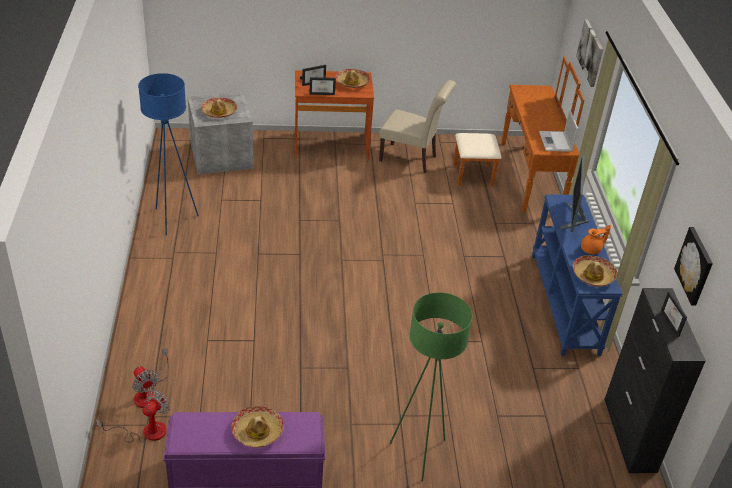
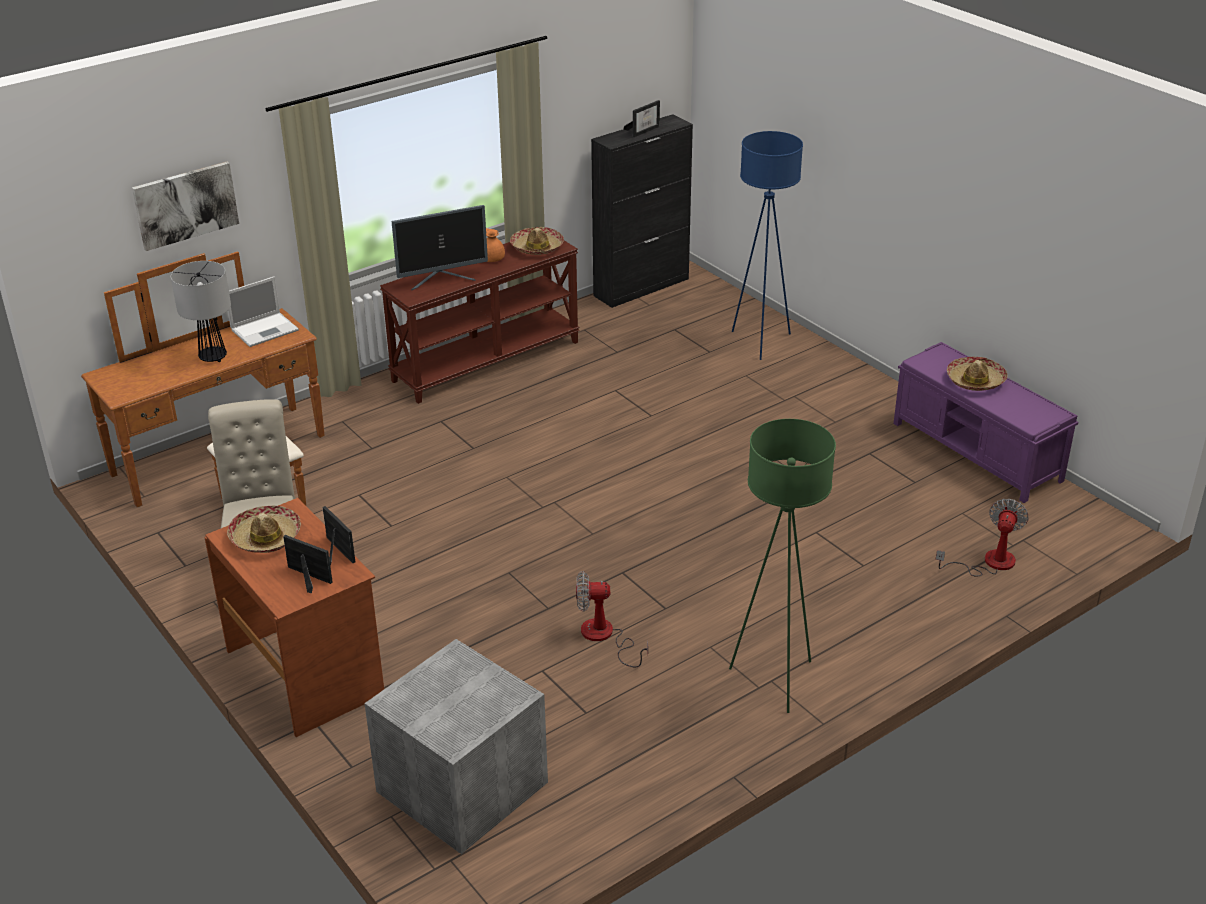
camera: 120 degrees left, 5 degrees down
(145, 432) = (1031, 536): fan -> fan (604, 637)
(173, 219) = (692, 735): blue floor lamp -> blue floor lamp (760, 342)
(219, 112) = (466, 692): hat -> none
(419, 454) = (814, 374): green floor lamp -> green floor lamp (774, 680)
(536, 119) = (212, 358): none -> table lamp
(565, 303) = (486, 360): blue console table -> brown console table
(695, 266) = (602, 88): picture -> none

